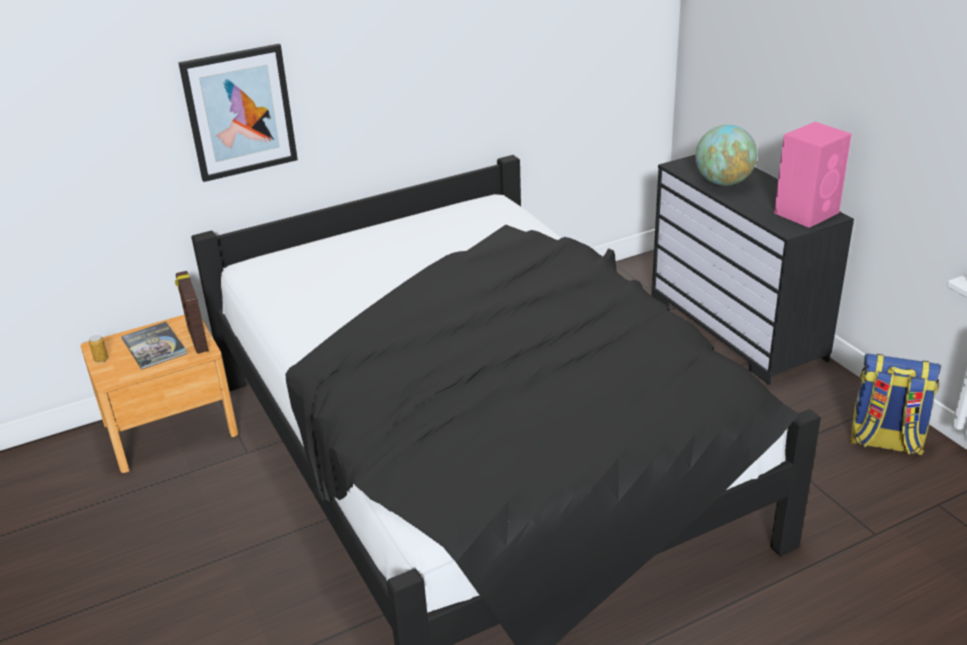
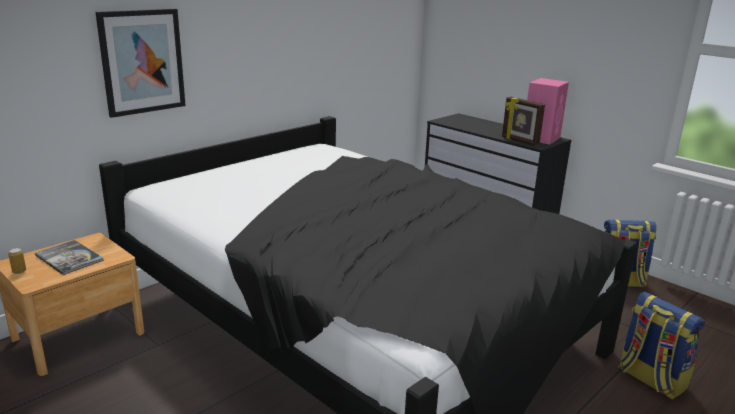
camera: 20 degrees left, 10 degrees down
(197, 338) = (108, 249): picture frame -> picture frame (519, 141)
(723, 182) = (477, 127): globe -> none
(823, 595) = (650, 379): none -> backpack

